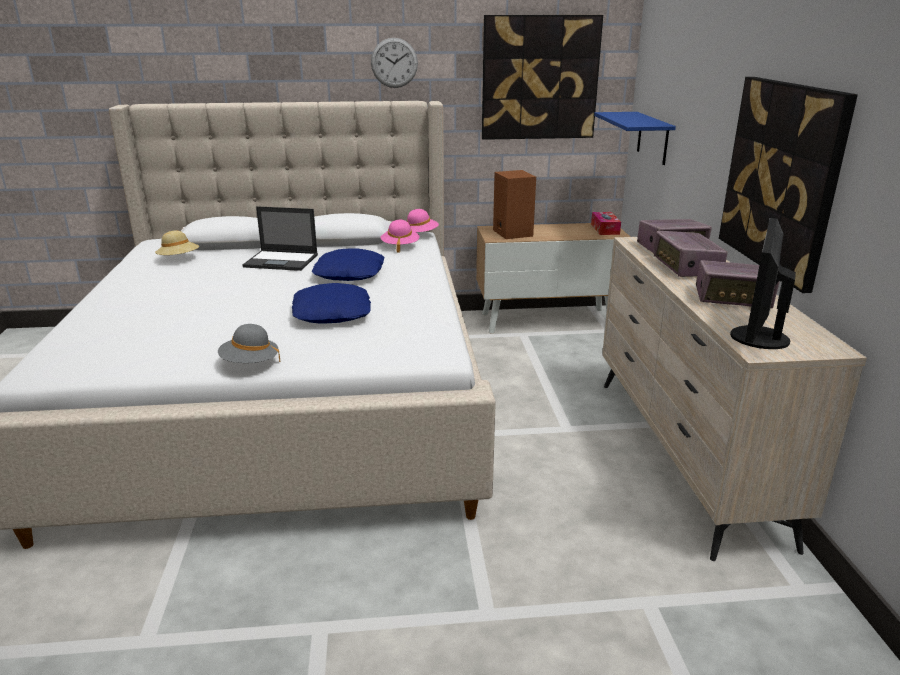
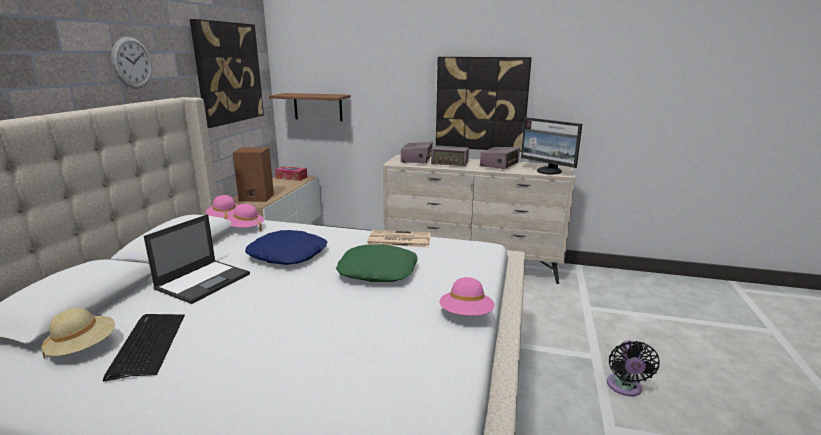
camera: 70 degrees left, 5 degrees down
(184, 272) = (147, 345): none -> keyboard
(250, 363) = (466, 315): grey hat -> pink hat
(332, 313) = (378, 271): blue pillow -> green pillow
(418, 647) = (624, 387): none -> black fan
(424, 308) = (398, 239): none -> newspaper
(653, 138) = (318, 107): blue shelf -> brown shelf

